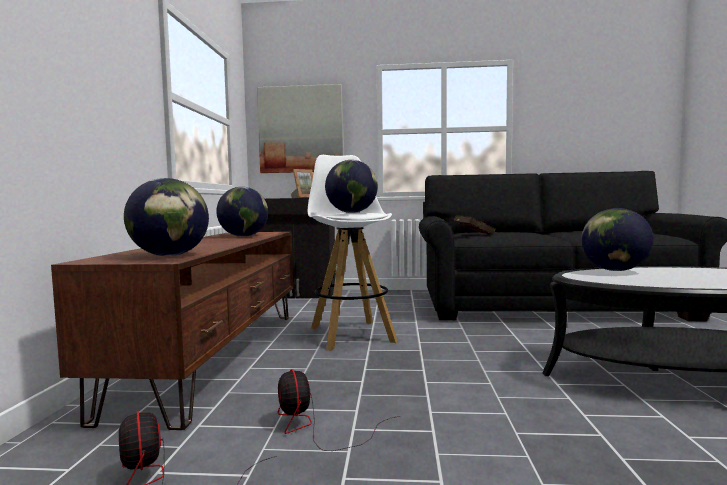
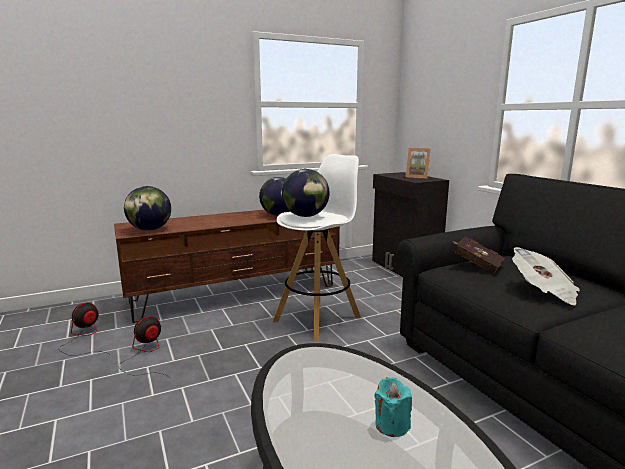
camera: 60 degrees right, 10 degrees up
(301, 129) = (433, 104): picture -> none
(530, 234) = (544, 292): none -> newspaper
(614, 270) = (371, 375): globe -> none
(678, 273) = (391, 425): none -> turquoise candle

